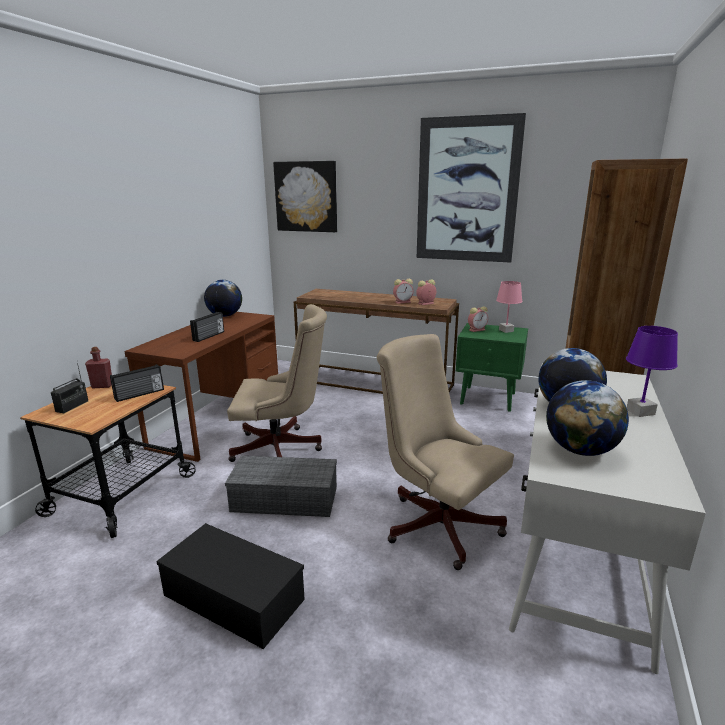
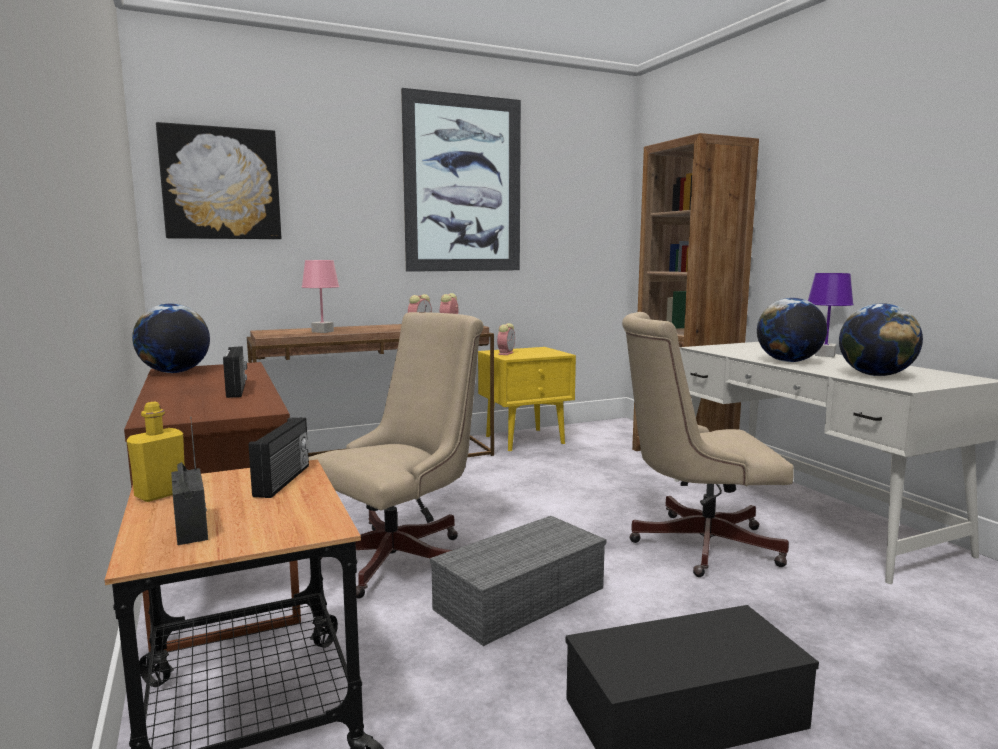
camera: 45 degrees left, 10 degrees down
(102, 386) = (161, 494): red bottle -> yellow bottle
(488, 399) = (526, 439): green nightstand -> yellow nightstand
(505, 330) = (532, 350): pink table lamp -> pink table lamp (322, 332)

